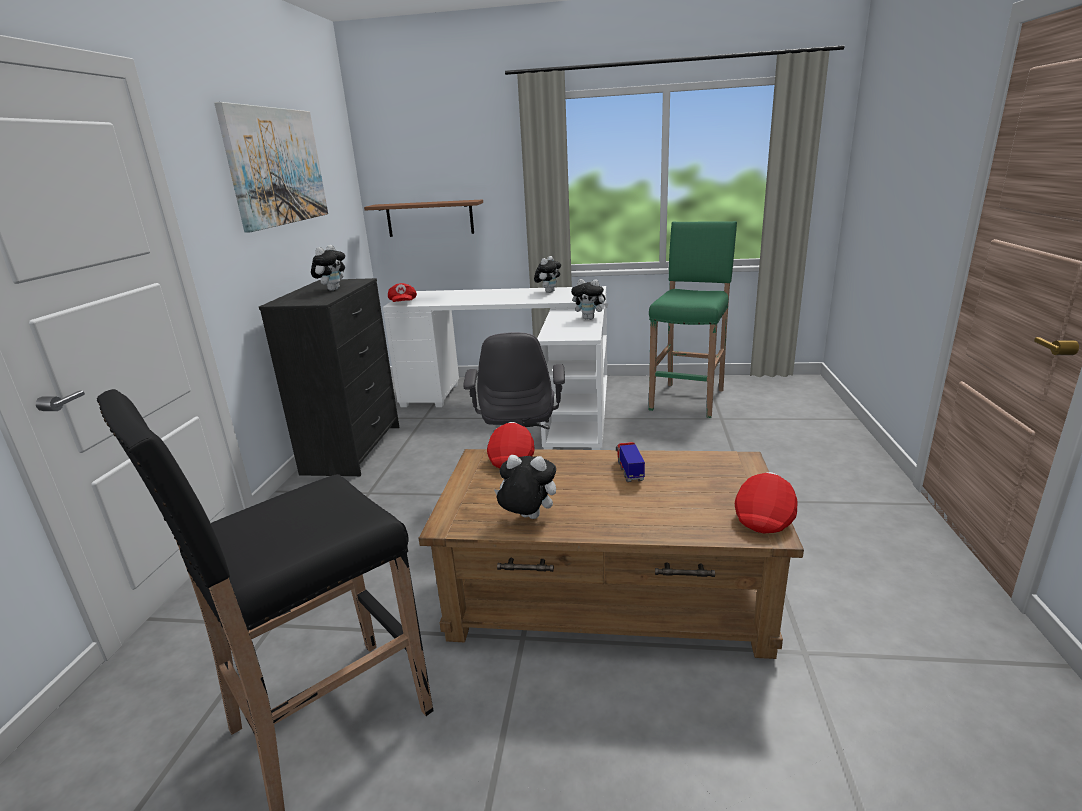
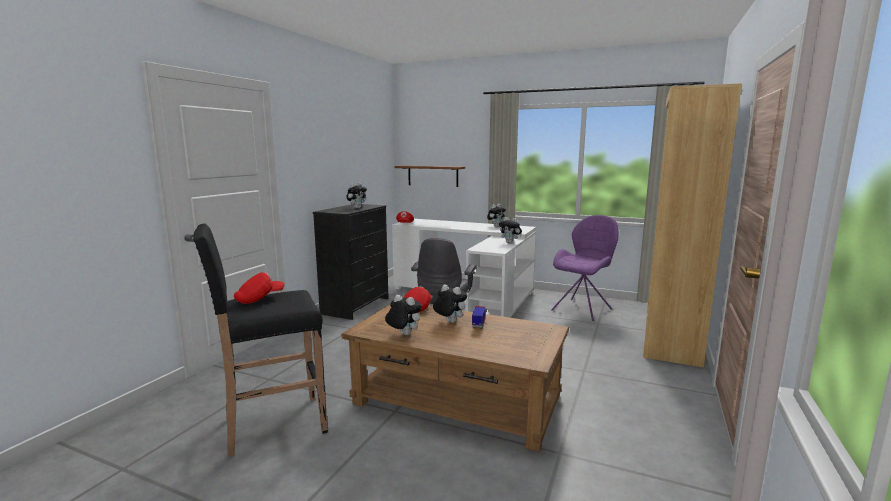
camera: 15 degrees right, 10 degrees down
(276, 166) = (340, 139): picture -> none
(582, 477) = (449, 322): none -> plush toy
(688, 399) = (582, 309): green stool -> purple chair
(765, 517) = (539, 355): red cap -> red cap (259, 299)
(824, 428) = (670, 339): none -> brown bookcase

